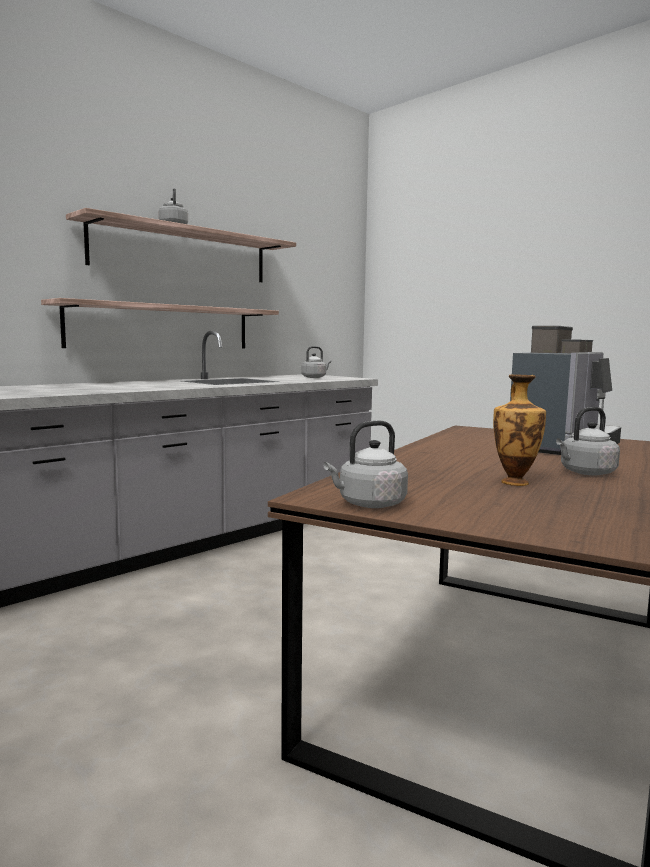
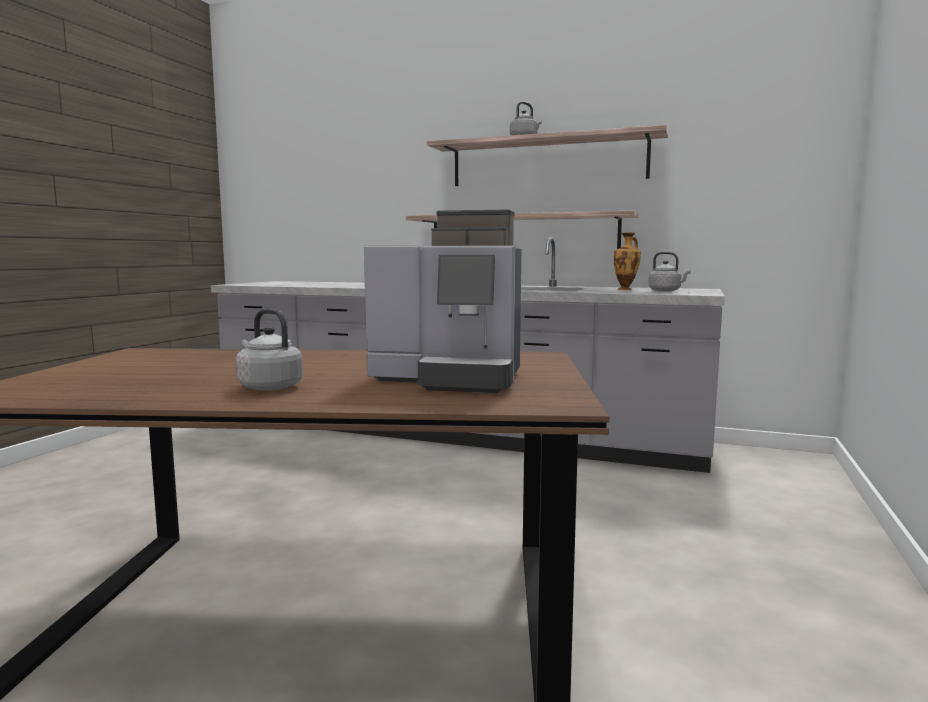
camera: 65 degrees right, 0 degrees up
(369, 504) = (114, 357): grey kettle -> none
(515, 482) = (205, 374): vase -> vase (625, 289)

